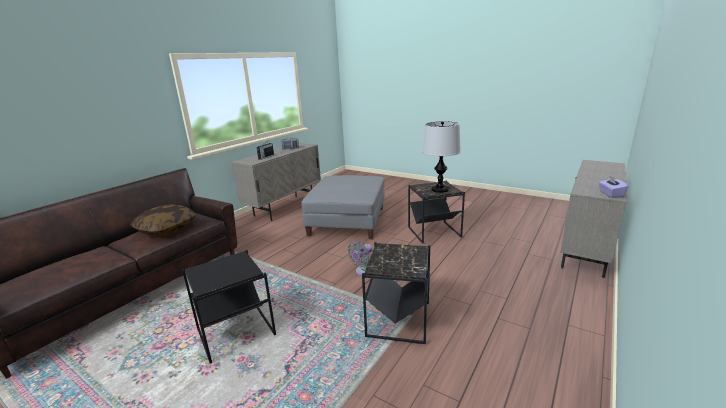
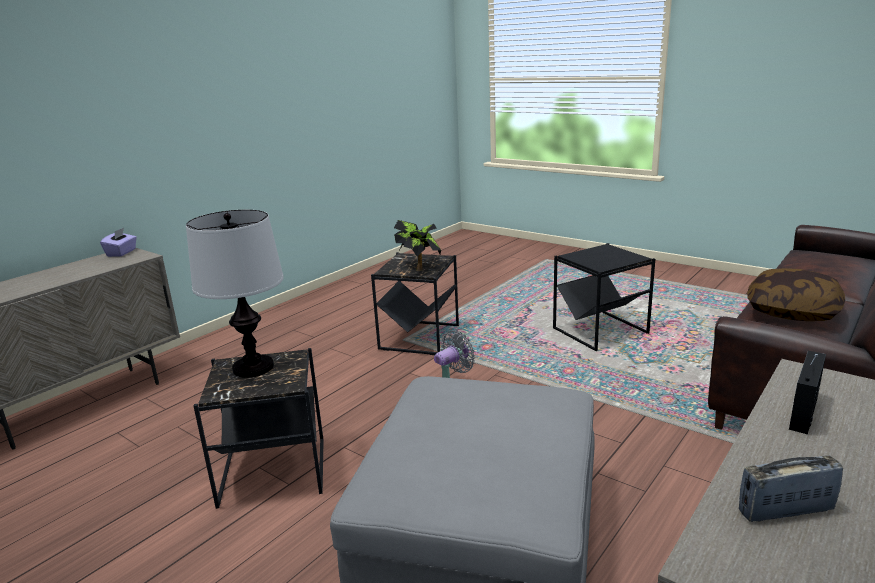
camera: 175 degrees left, 0 degrees up
(391, 253) = (419, 267): none -> potted plant

